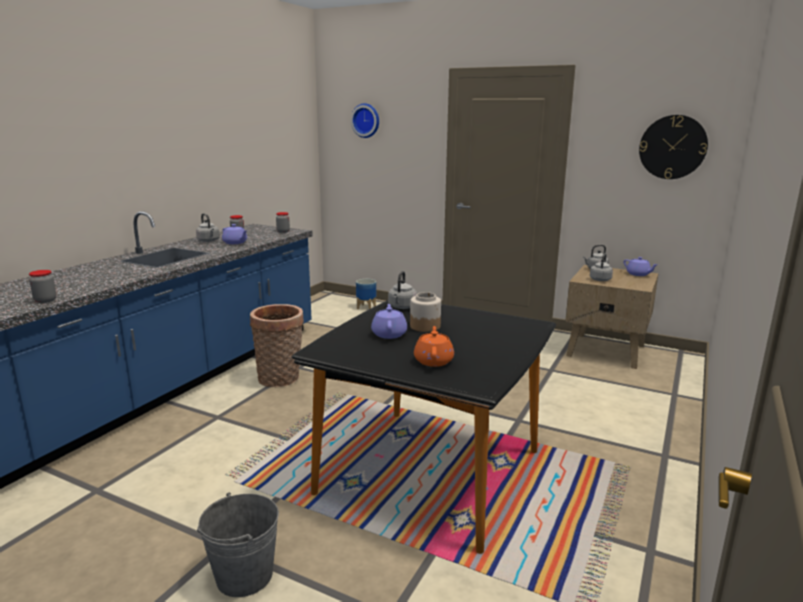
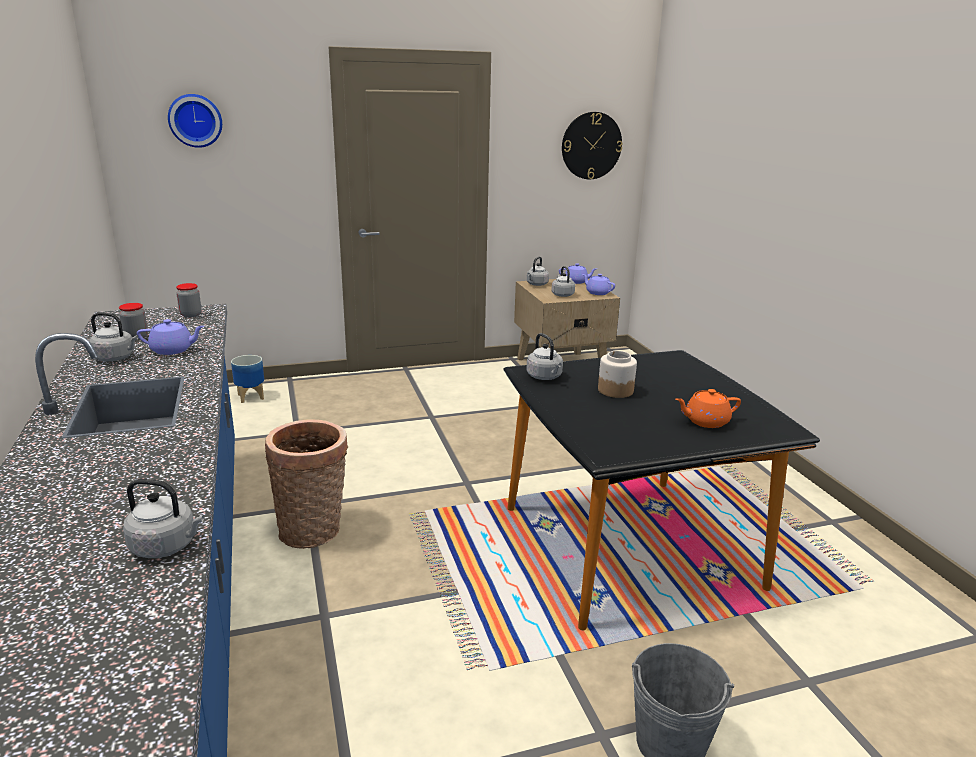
camera: 45 degrees left, 5 degrees up
(45, 300) = (167, 546): jar -> grey kettle
(389, 334) = (610, 410): purple teapot -> purple teapot (597, 293)
(433, 360) = (705, 421): orange teapot -> orange teapot turned 60 degrees counterclockwise

